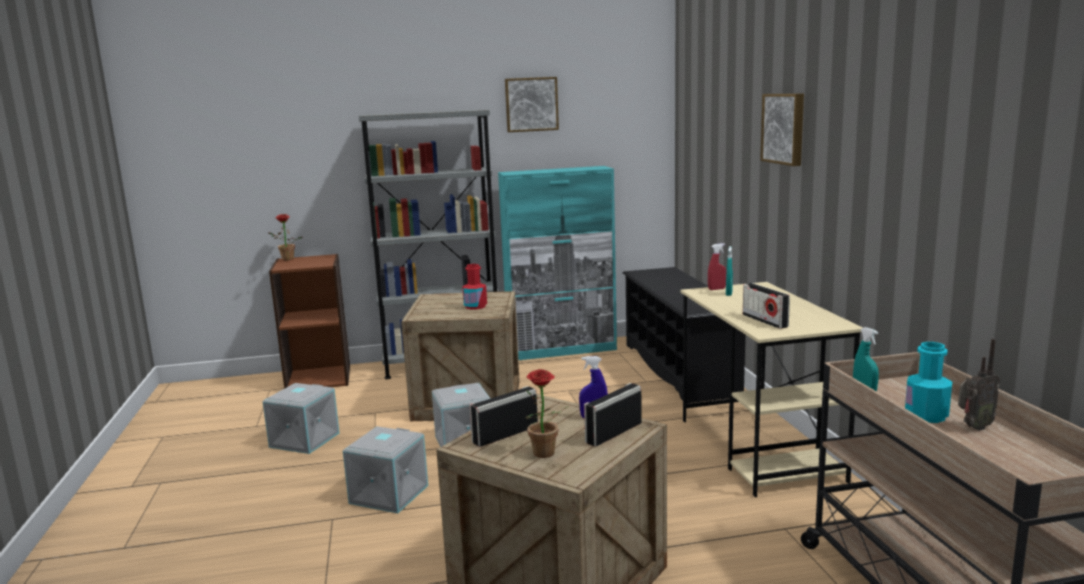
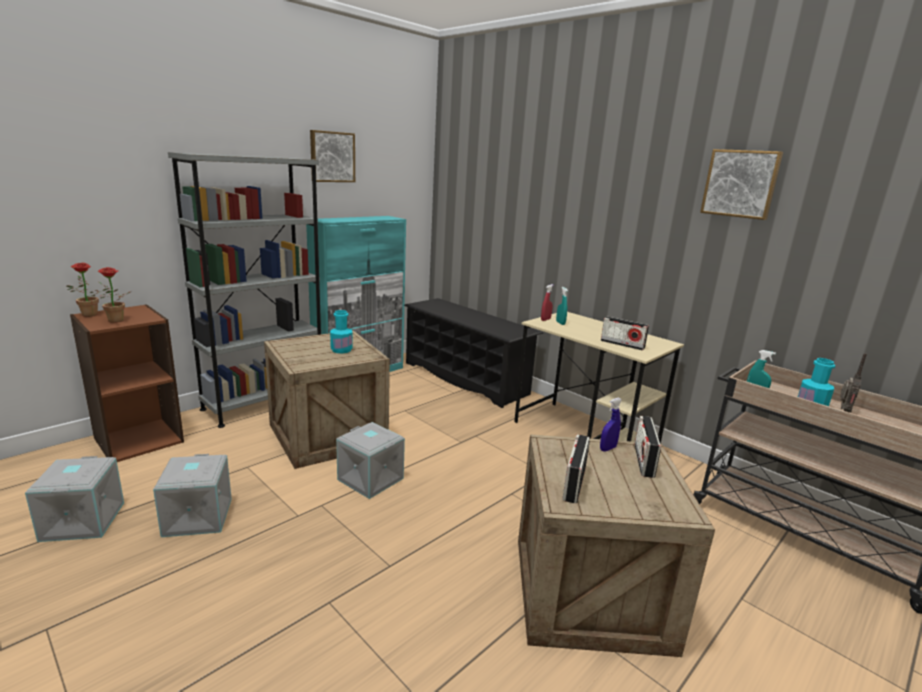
camera: 35 degrees left, 5 degrees up
(388, 494) = (356, 554): grey storage box -> grey storage box (82, 521)
(475, 306) = (341, 350): red bottle -> turquoise bottle
(545, 455) = (635, 497): potted plant -> potted plant (117, 321)
(784, 128) = (588, 196): picture -> picture (740, 183)

